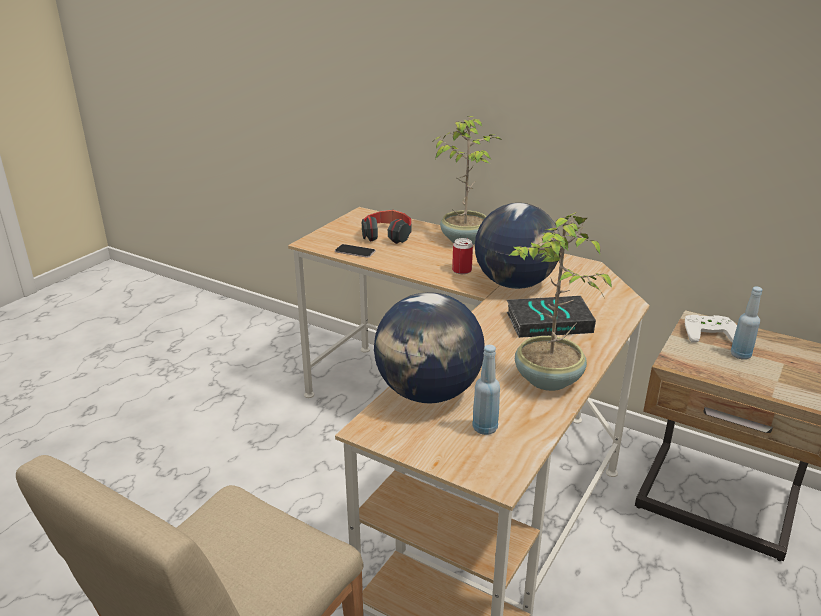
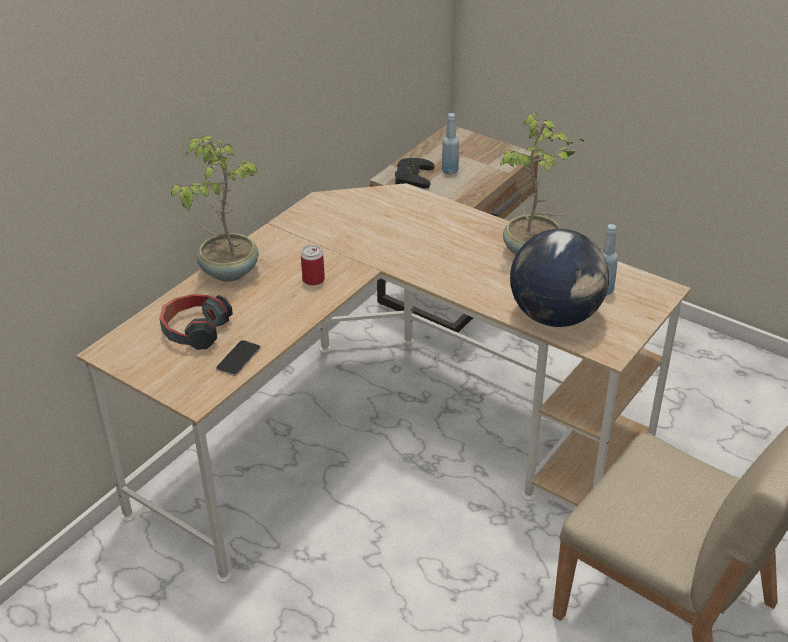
camera: 85 degrees left, 10 degrees up
(515, 284) = (353, 249): globe -> none
(549, 321) = (433, 238): book -> none
(709, 332) = (411, 176): white game controller -> black game controller

